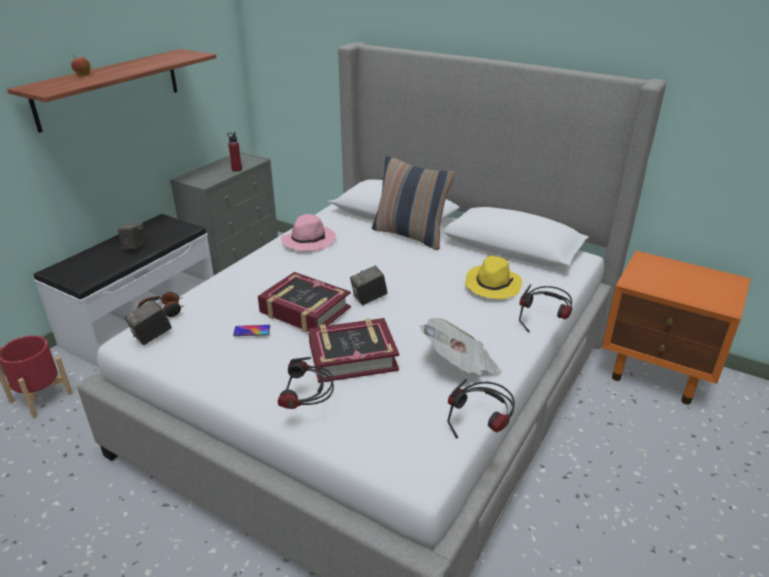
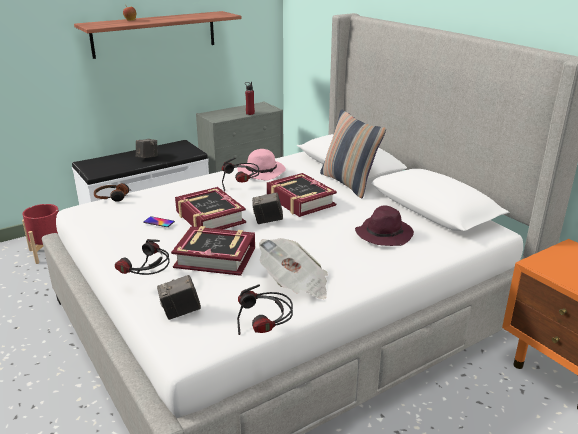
camera: 25 degrees right, 5 degrees down
(152, 336) = (92, 210): camera -> camera (180, 312)
(381, 267) = (300, 201): none -> book
(492, 285) = (384, 234): yellow hat -> purple hat
(545, 324) = (403, 274): headphones -> headphones (242, 190)

